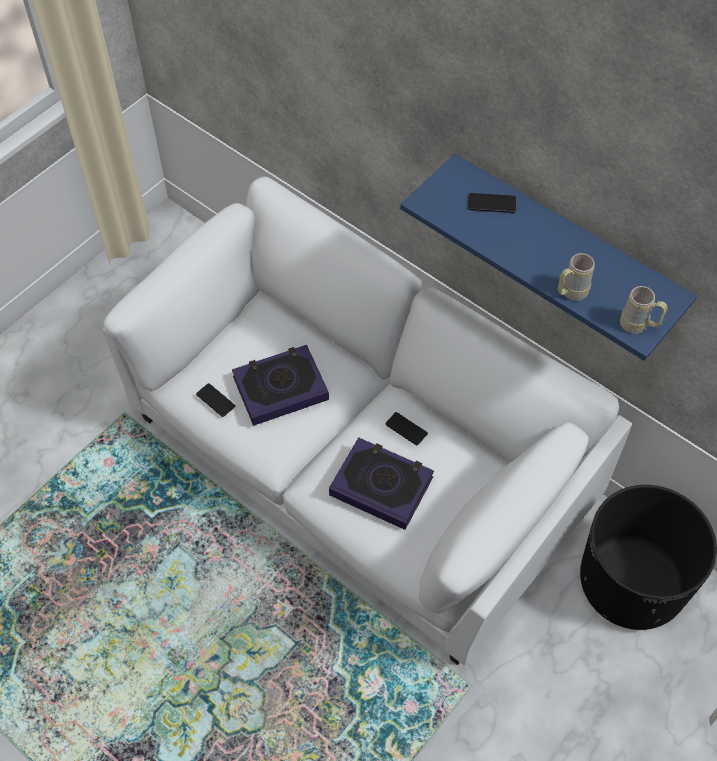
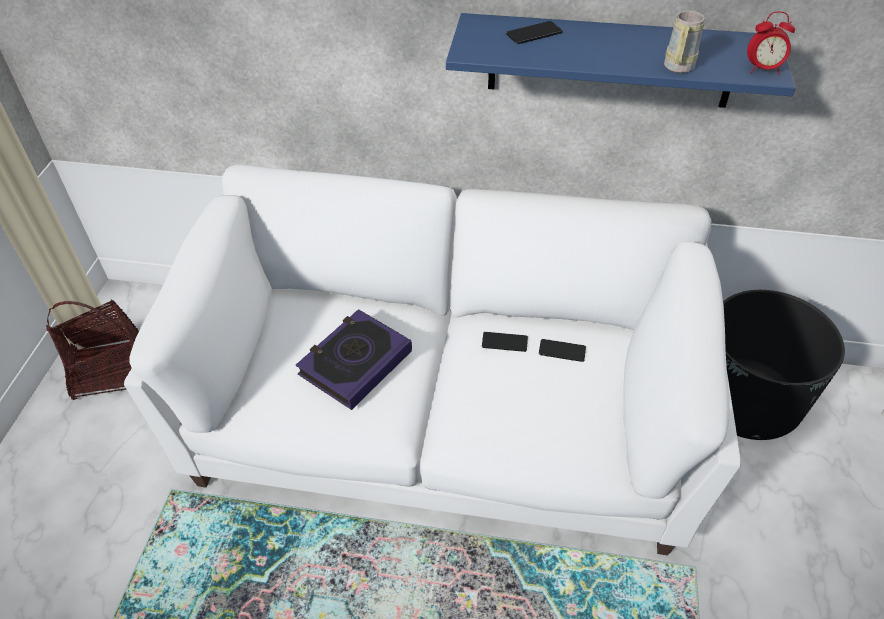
camera: 30 degrees left, 10 degrees down
(129, 287) = (110, 370): none -> basket
(215, 400) = (293, 406): phone -> phone (562, 351)
(381, 486) = (522, 403): book -> none
(638, 326) = (763, 69): beige mug -> alarm clock

